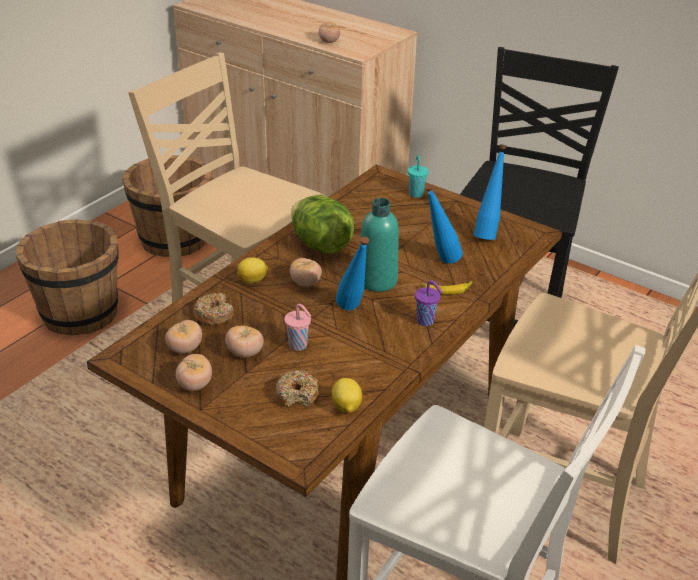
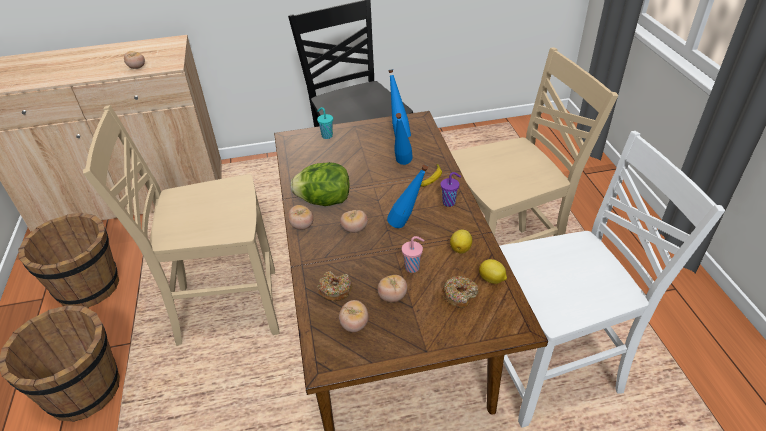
camera: 45 degrees left, 5 degrees up
(195, 385) = (398, 340): tomato -> tomato (302, 226)
(253, 280) = (322, 251): lemon -> lemon (461, 248)
(377, 281) = (389, 199): turquoise bottle -> none

